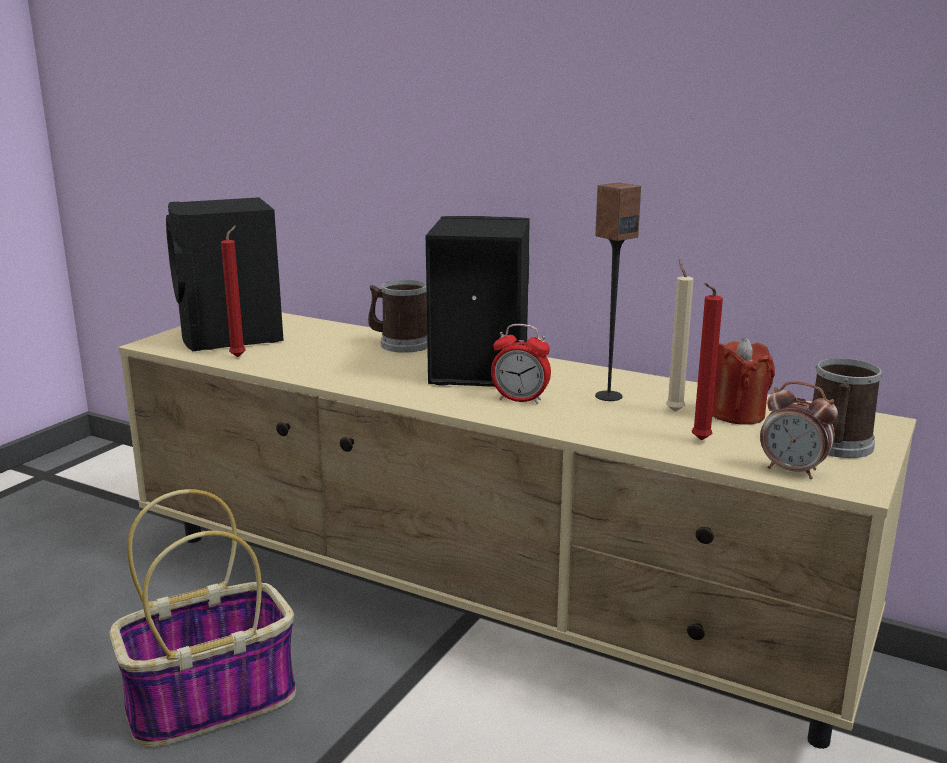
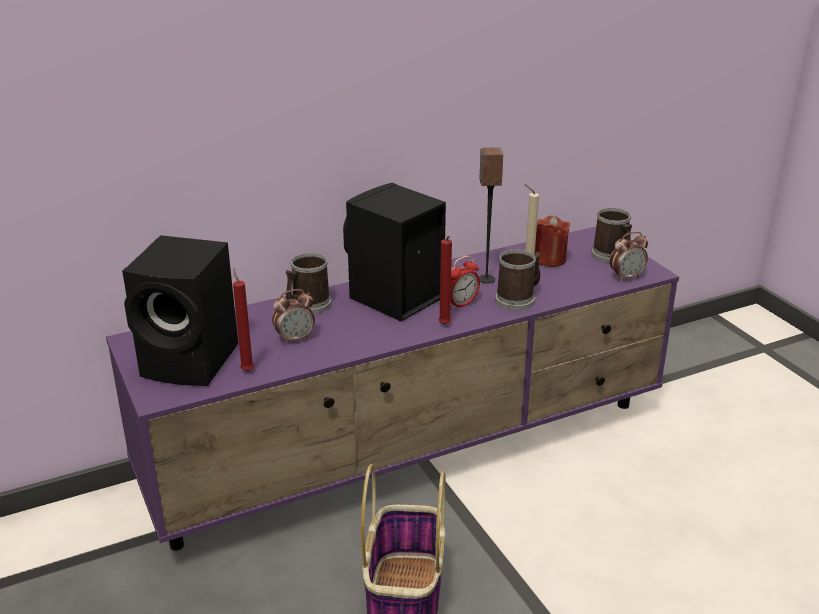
camera: 55 degrees left, 10 degrees up
(324, 356) = (295, 339): none -> alarm clock
(477, 604) = (412, 451): beige tv stand -> purple tv stand
(590, 423) = (518, 299): none -> mug
(698, 441) = (571, 282): red candle -> red candle (444, 325)

